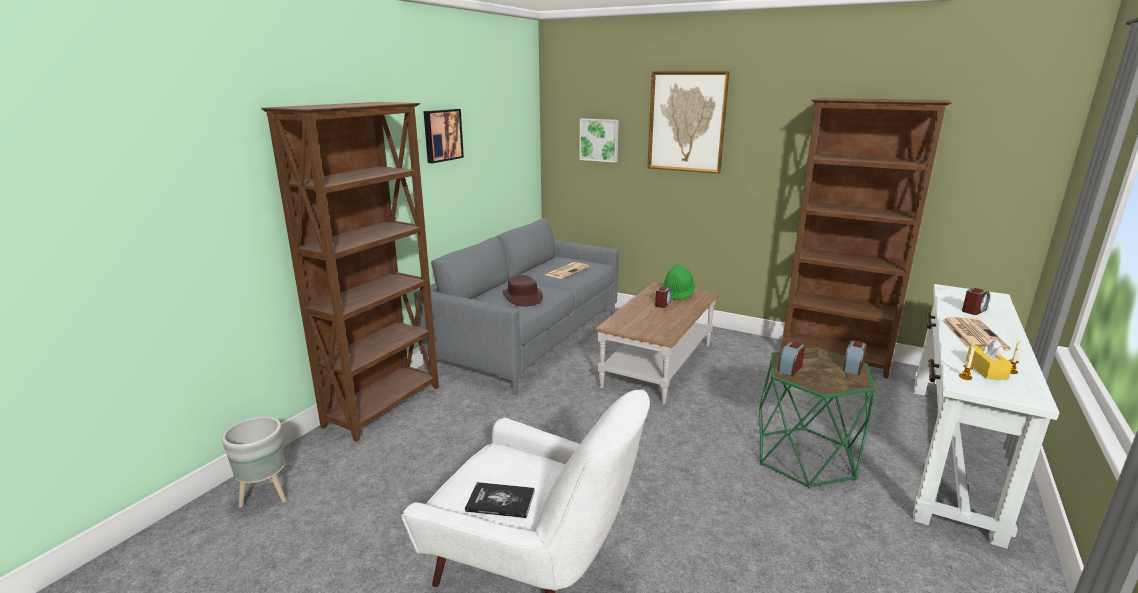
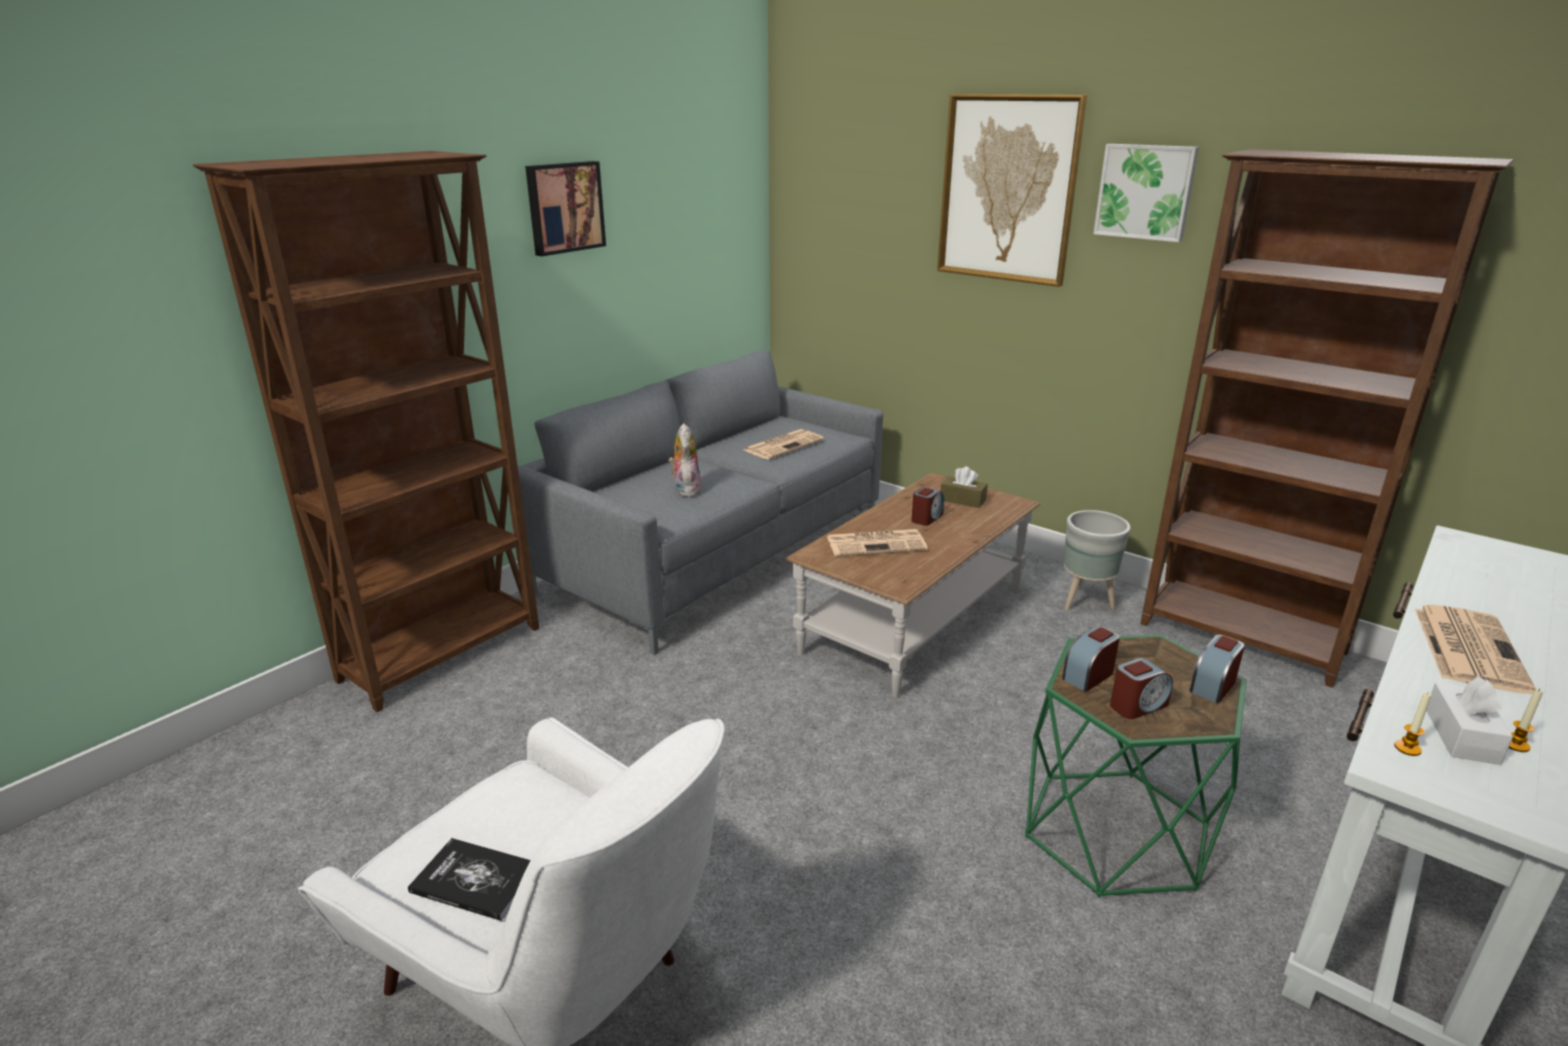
camera: 10 degrees right, 5 degrees up
(267, 496) = (209, 792): grey planter -> grey planter (1086, 602)
(522, 297) = (685, 489): brown hat -> plush toy
(599, 140) = (861, 217): picture -> picture (1145, 192)
(642, 318) = (877, 543): none -> newspaper
(678, 294) = (962, 500): green hat -> brown tissue box
(973, 310) = (1495, 592): alarm clock -> alarm clock (1137, 705)
(986, 370) = (1461, 736): yellow tissue box -> white tissue box

